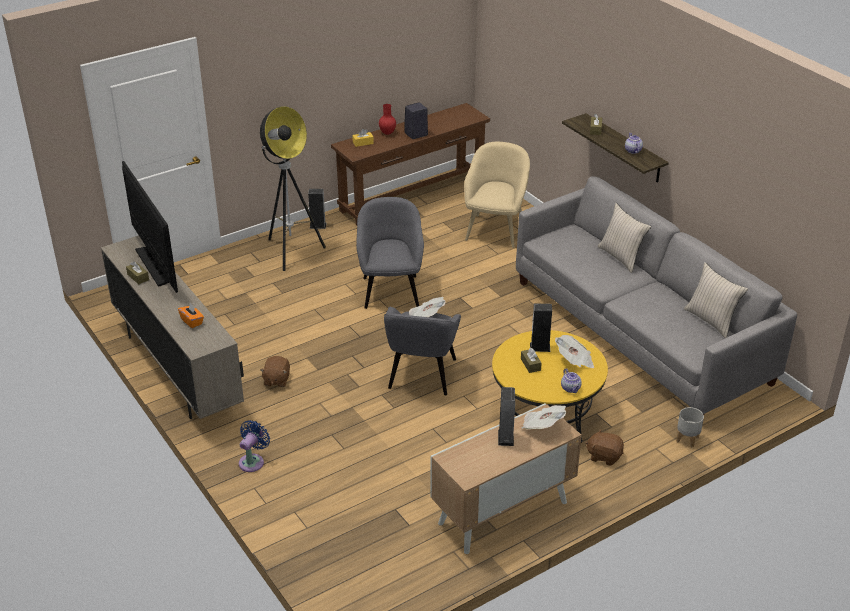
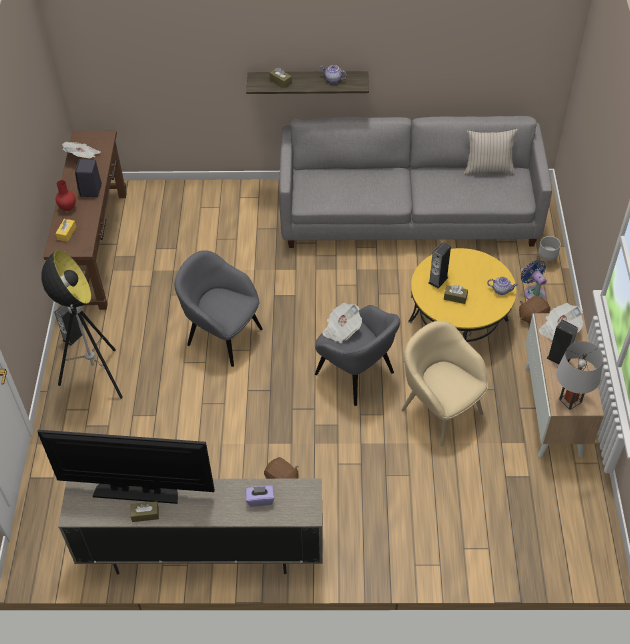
camera: 55 degrees left, 15 degrees up
(192, 321) = (260, 499): orange tissue box -> purple tissue box
(253, 461) = (379, 550): blue fan -> blue fan (533, 292)
(461, 462) = (570, 400): none -> grey table lamp
(495, 230) = (201, 221): beige armchair -> beige armchair (440, 410)
(574, 361) = (470, 269): newspaper -> newspaper (83, 157)
(621, 257) = (370, 170): beige pillow -> none

